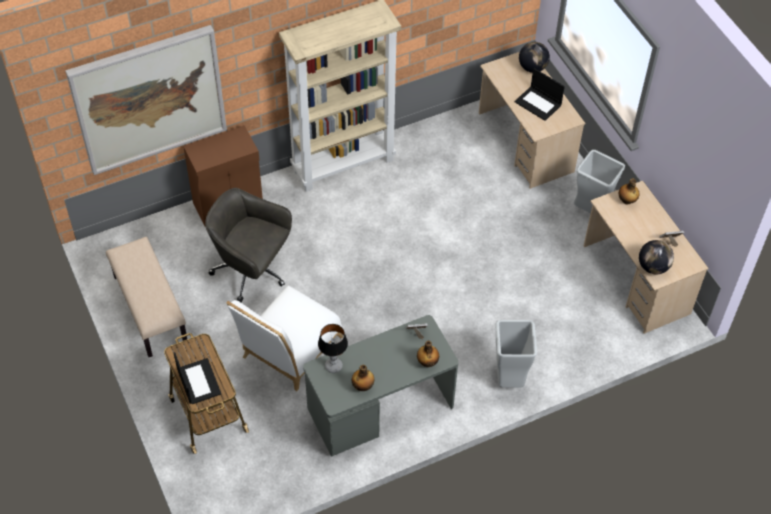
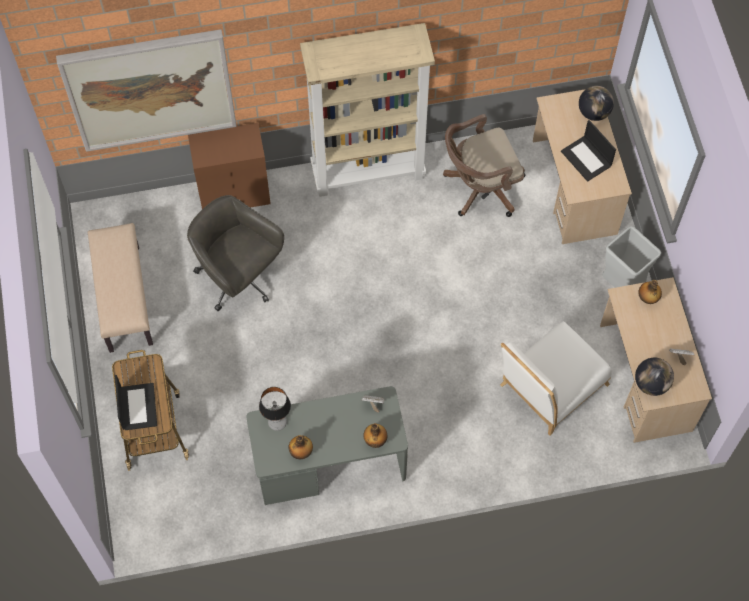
camera: 15 degrees right, 10 degrees up
(288, 351) = (253, 378): white chair -> white chair (549, 389)
(444, 158) = (479, 188): none -> brown office chair
(509, 378) = (474, 460): grey trash can -> none

